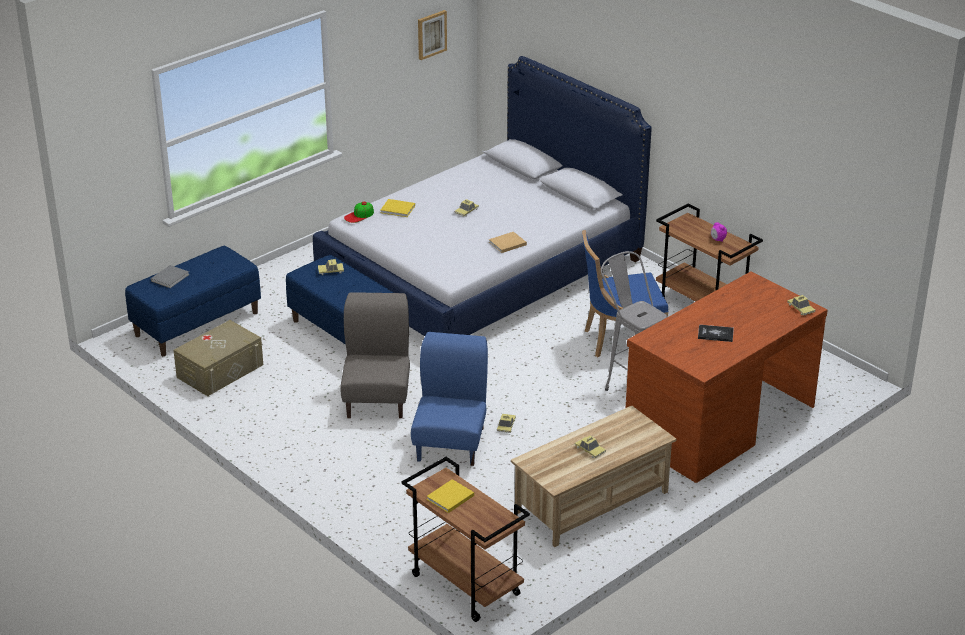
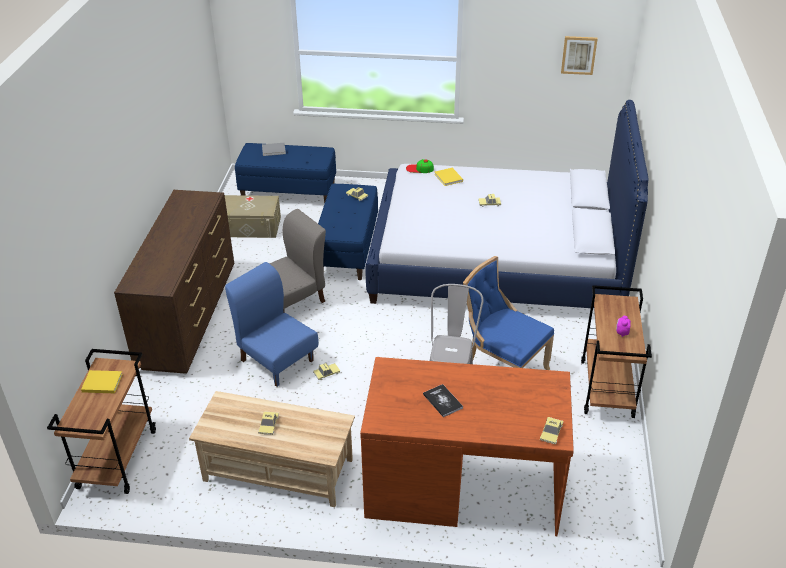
camera: 50 degrees right, 5 degrees up
(315, 467) = (189, 317): none -> brown dresser
(451, 443) = (277, 360): blue chair -> blue chair turned 105 degrees counterclockwise
(506, 244) = (474, 241): beige book -> none

